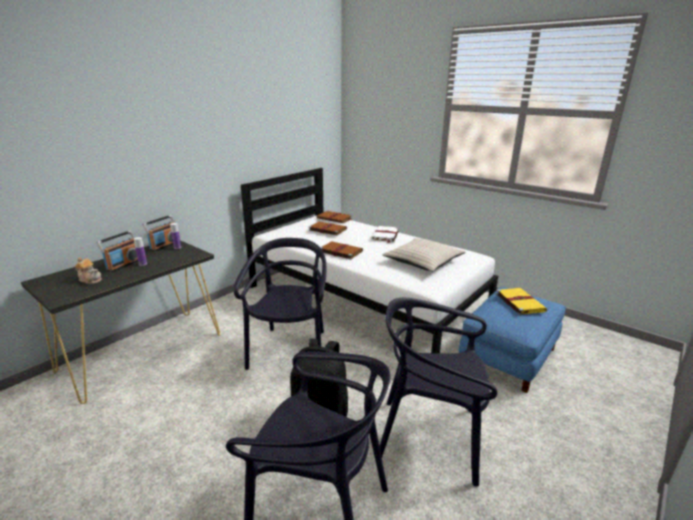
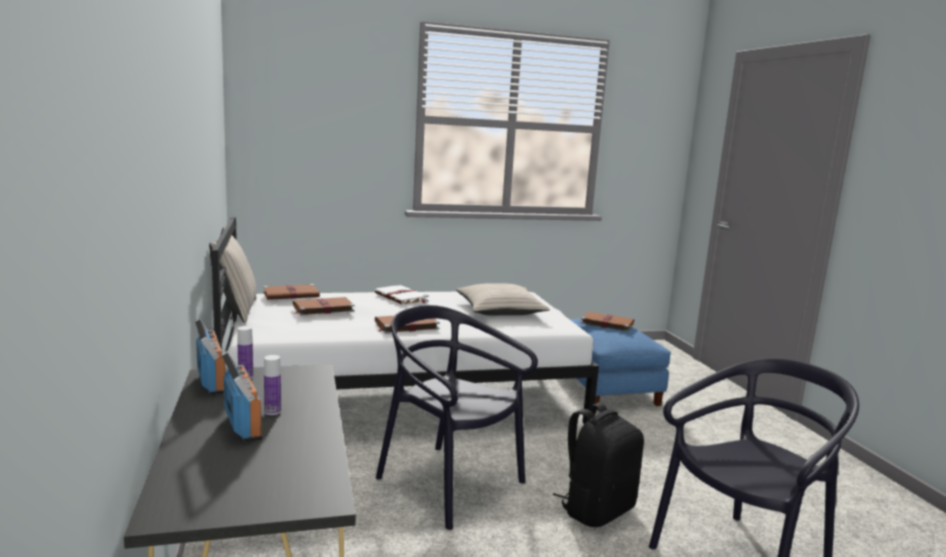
camera: 55 degrees left, 10 degrees down
(90, 279) = (265, 462): teapot -> none
(294, 220) = (235, 311): none -> beige pillow
(430, 436) = (682, 469): black chair -> none
(519, 302) = (606, 323): yellow book -> brown book

